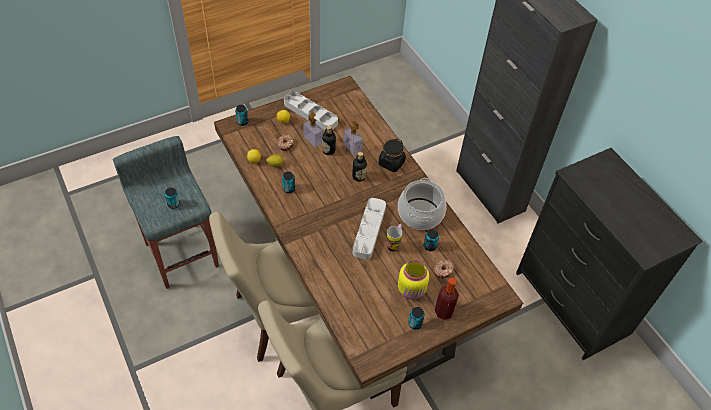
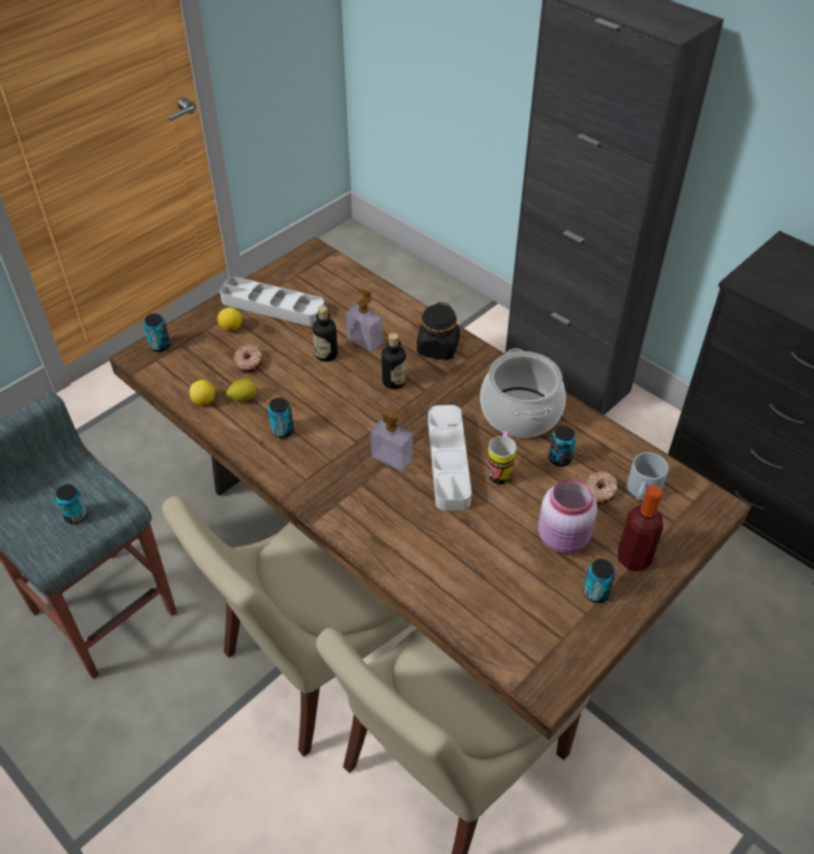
camera: 15 degrees left, 5 degrees down
(313, 140) = (293, 345): soap dispenser -> soap dispenser (392, 458)
(412, 290) = (564, 539): yellow jar -> pink jar
(466, 277) = (643, 491): none -> grey mug

